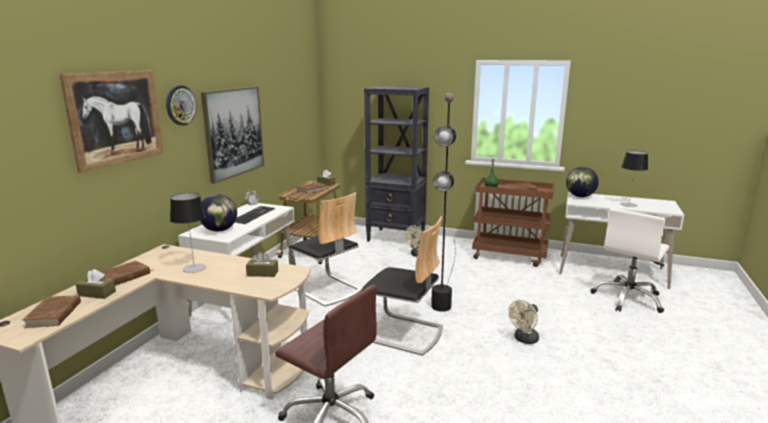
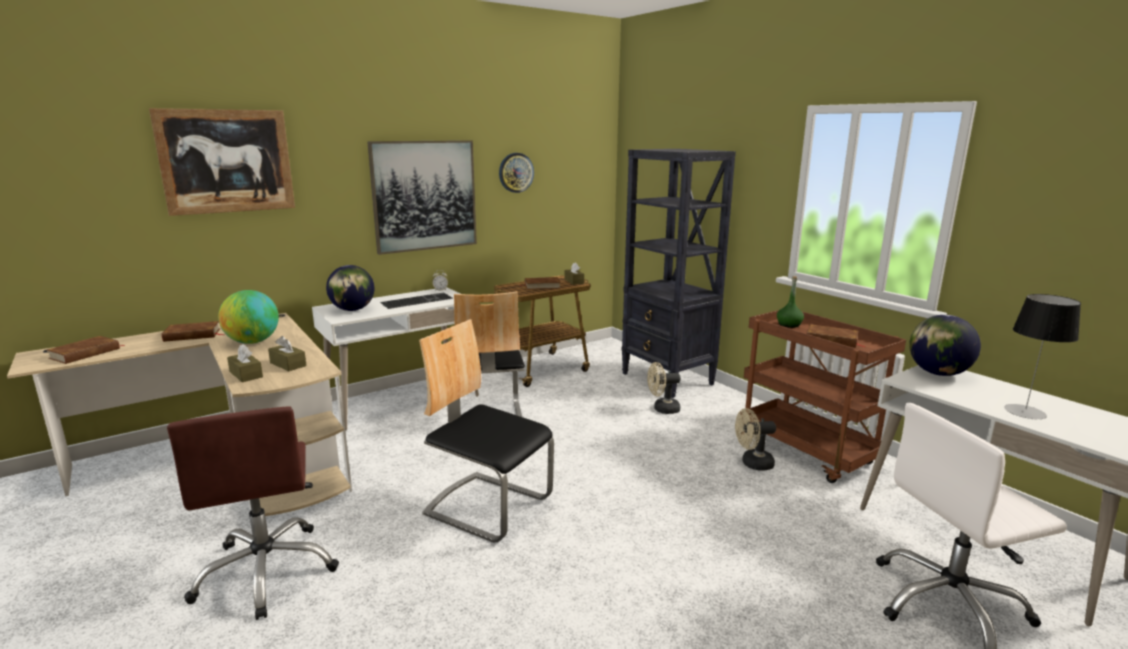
camera: 35 degrees right, 0 degrees up
(97, 293) = (144, 344): brown tissue box -> brown tissue box (246, 374)
(180, 105) = (331, 154): wall clock -> wall clock (516, 172)
(194, 268) = (253, 342): table lamp -> globe
(403, 333) = (488, 506): chair -> chair turned 150 degrees clockwise
(447, 283) = (646, 460): black floor lamp -> none
(524, 340) = (635, 588): beige fan -> beige fan (752, 464)

